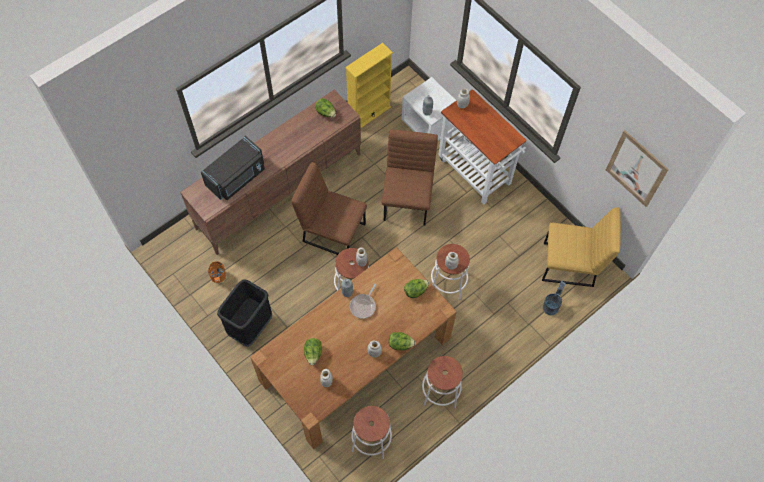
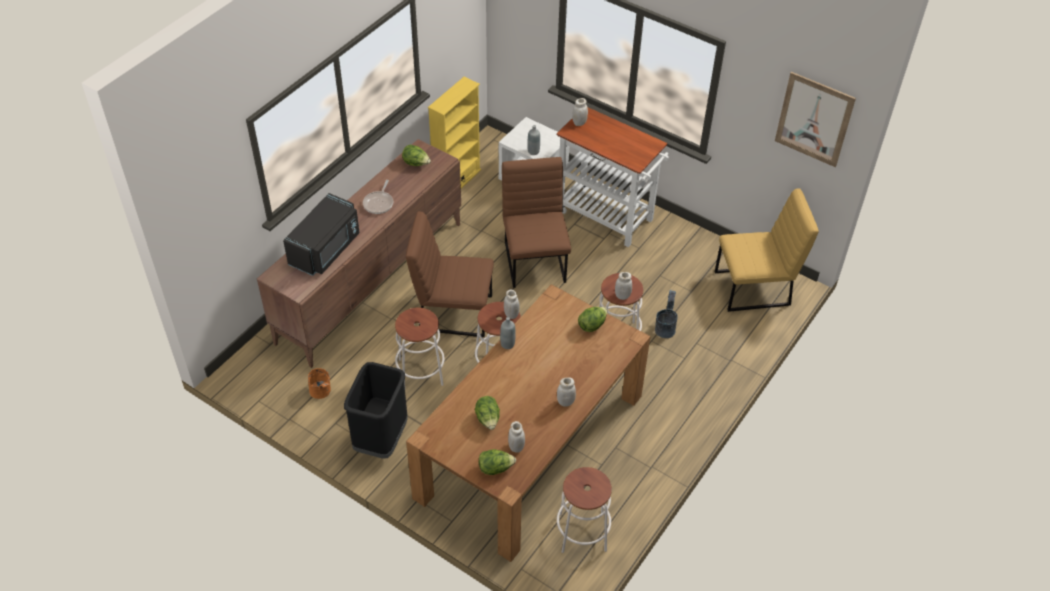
camera: 15 degrees left, 15 degrees down
(363, 305) = (533, 354): frying pan -> frying pan (379, 203)
(400, 344) = (595, 385): lettuce -> lettuce (495, 468)
(440, 391) = (650, 457): white stool -> white stool (420, 372)
(551, 305) = (749, 334): grey bucket -> grey bucket (665, 327)

